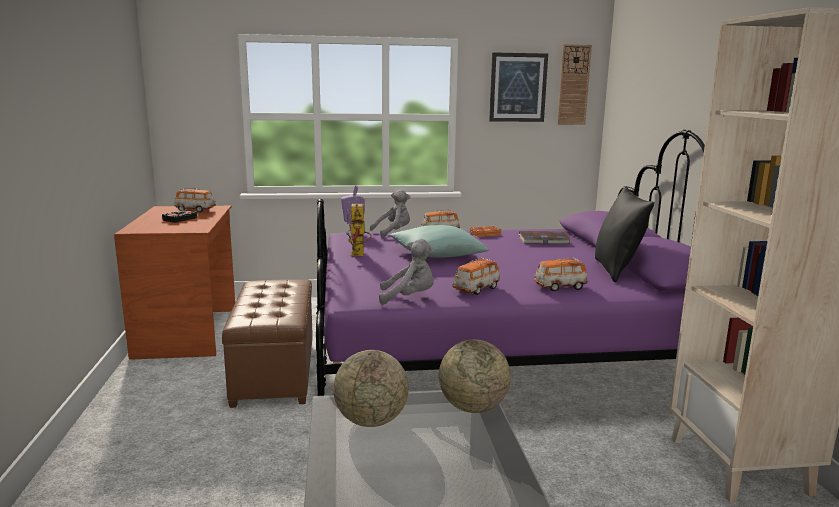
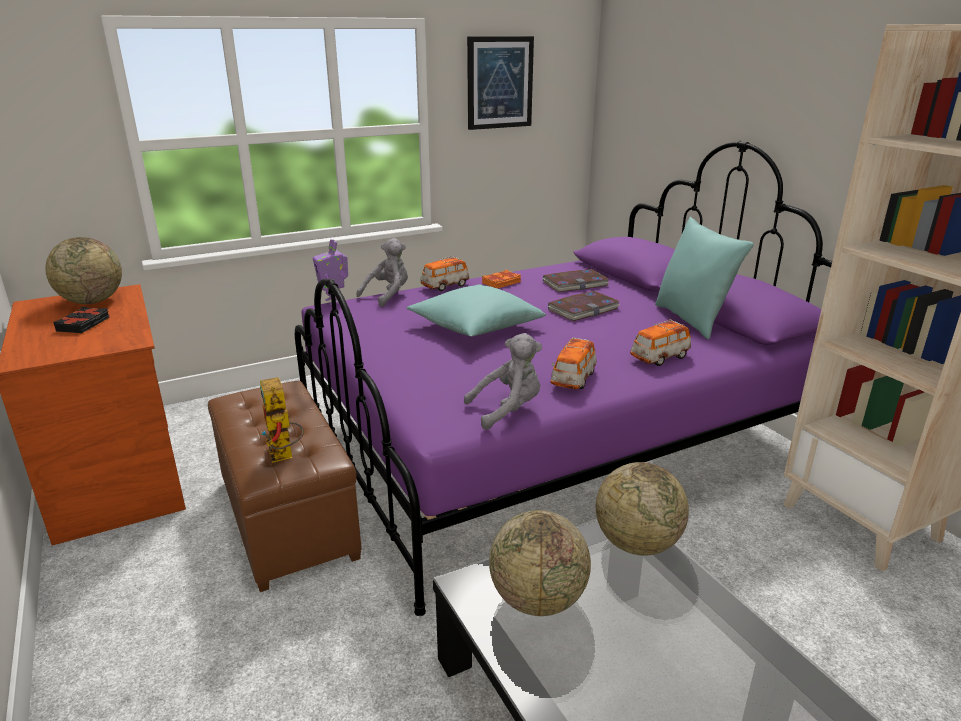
camera: 20 degrees left, 10 degrees up
(195, 210) = (92, 301): toy car -> globe
(359, 255) = (378, 343): toy robot -> toy robot (285, 456)
(532, 254) = (583, 309): none -> book
(573, 85) = (562, 76): wall clock -> none
(616, 270) = (692, 320): black pillow -> turquoise pillow

